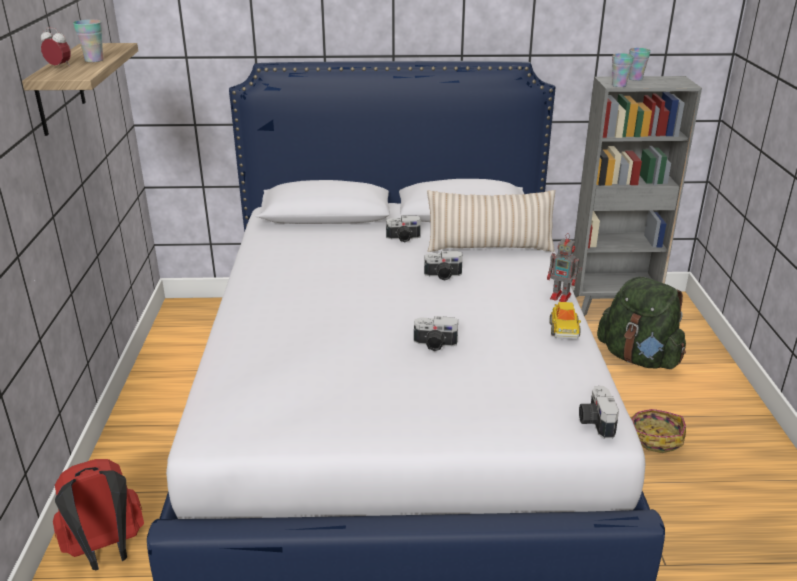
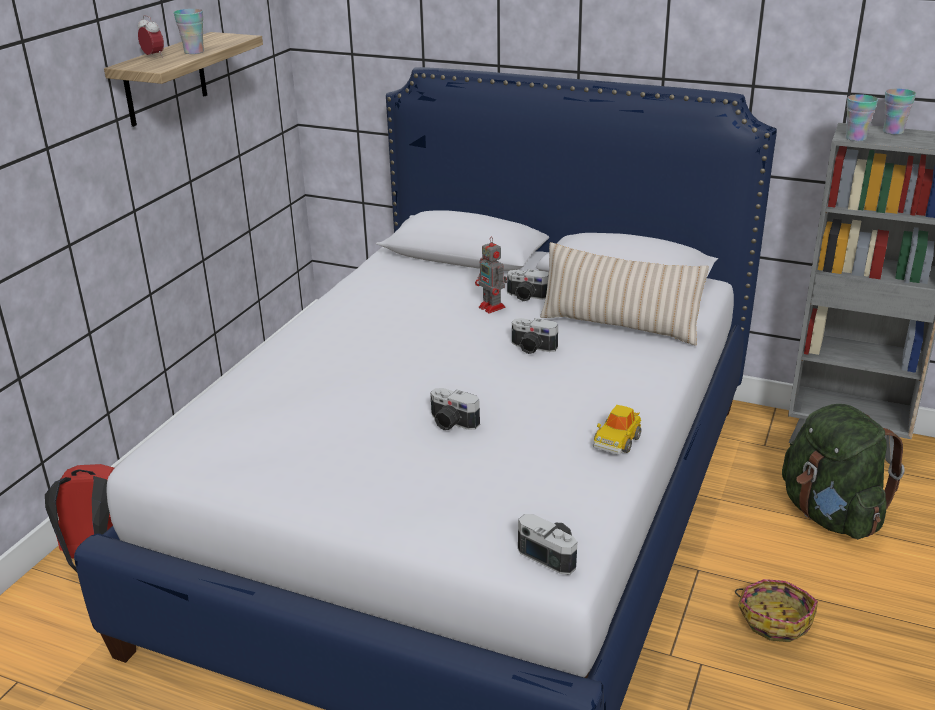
camera: 25 degrees right, 0 degrees up
(561, 297) = (652, 402): toy robot -> toy robot (492, 308)
(595, 422) = (551, 554): camera -> camera turned 105 degrees clockwise

